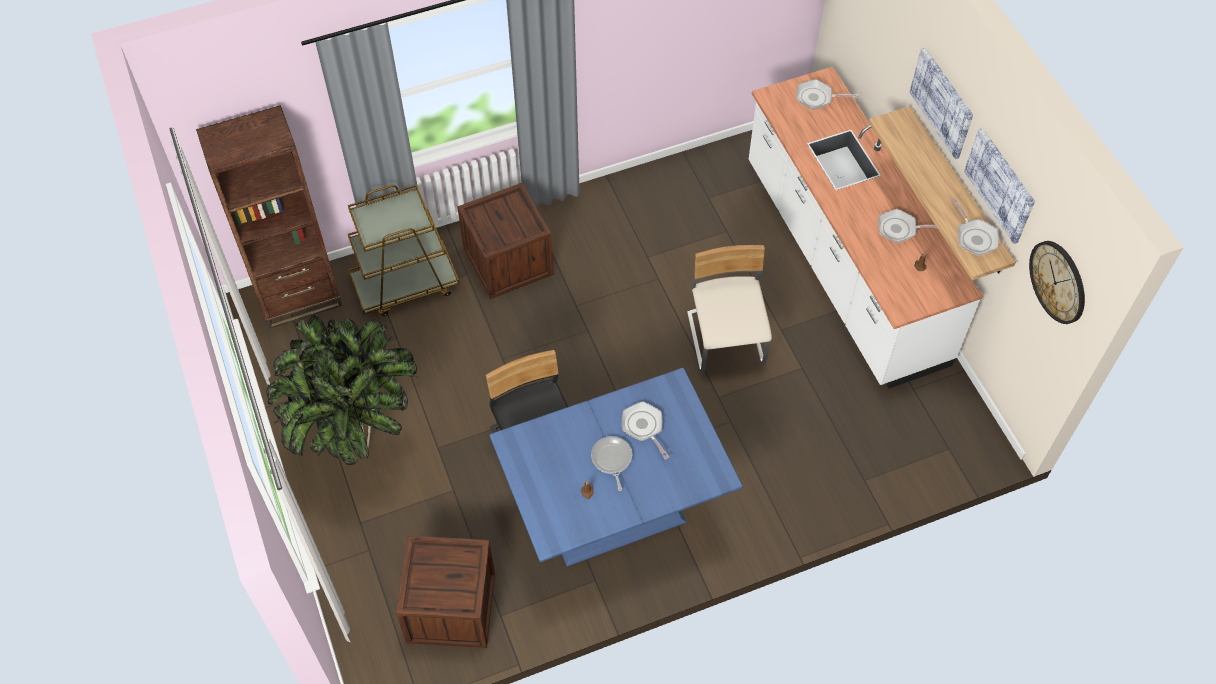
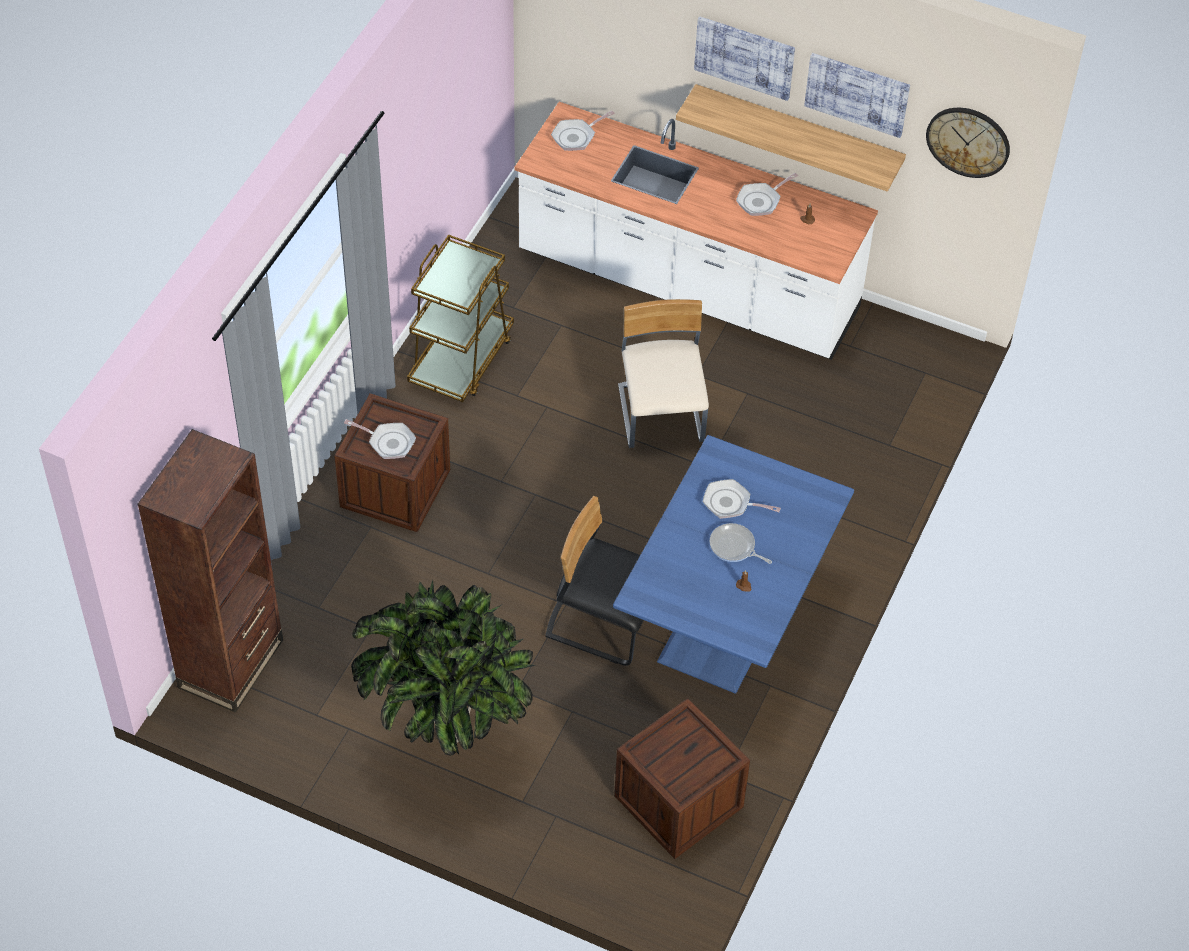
camera: 45 degrees left, 5 degrees down
(406, 284) = (323, 577): brown cart -> brown cart (461, 360)
(726, 339) = (661, 415): beige chair -> beige chair turned 45 degrees clockwise
(974, 237) = (857, 155): frying pan -> frying pan (388, 442)

